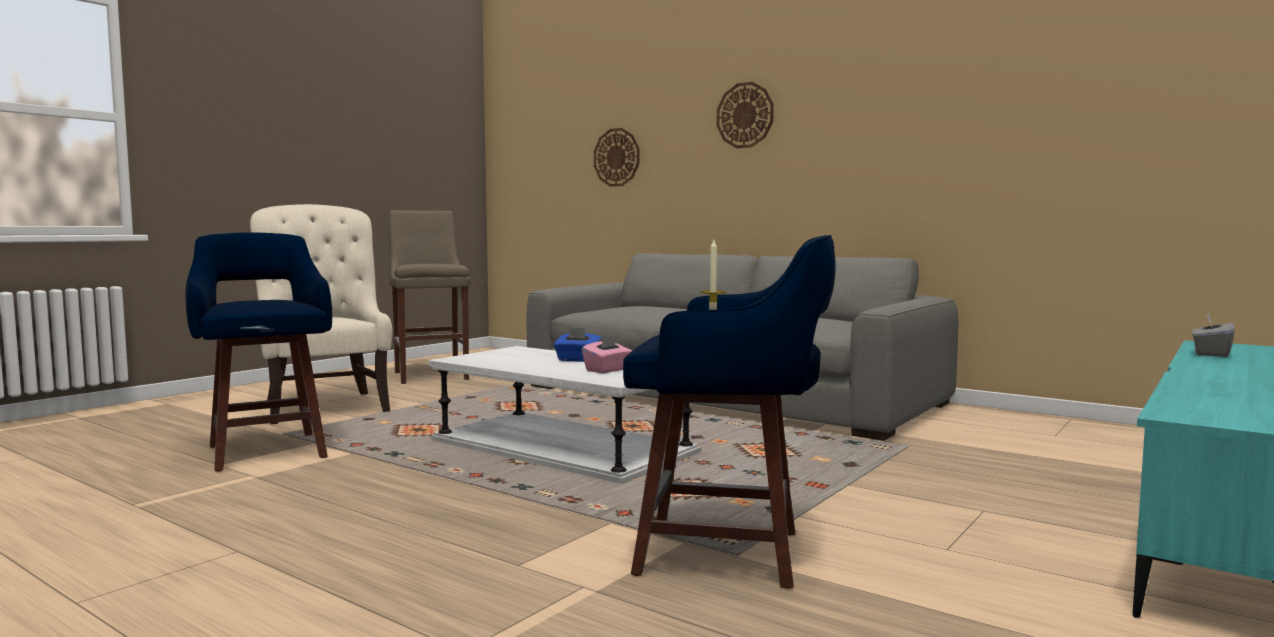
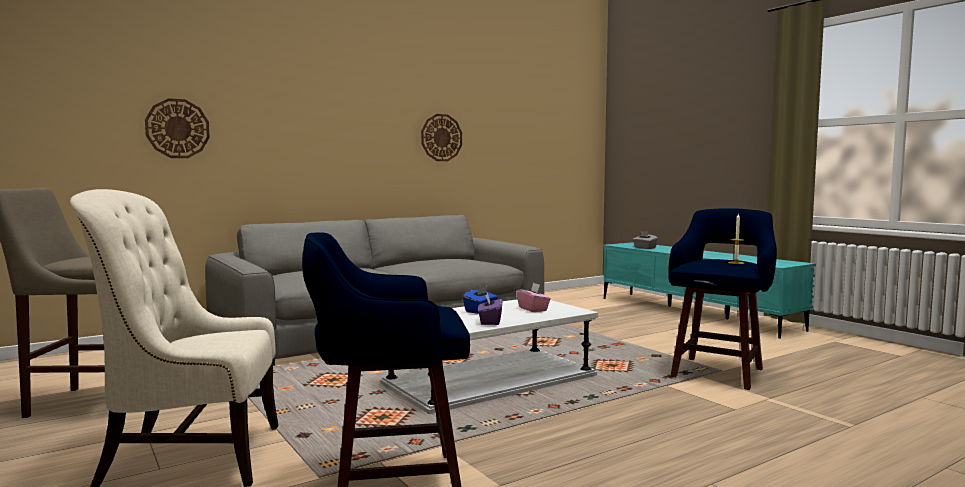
camera: 70 degrees left, 0 degrees up
(520, 365) = (490, 321): none -> purple tissue box
(745, 115) = (321, 106): wall clock -> wall clock (441, 137)

